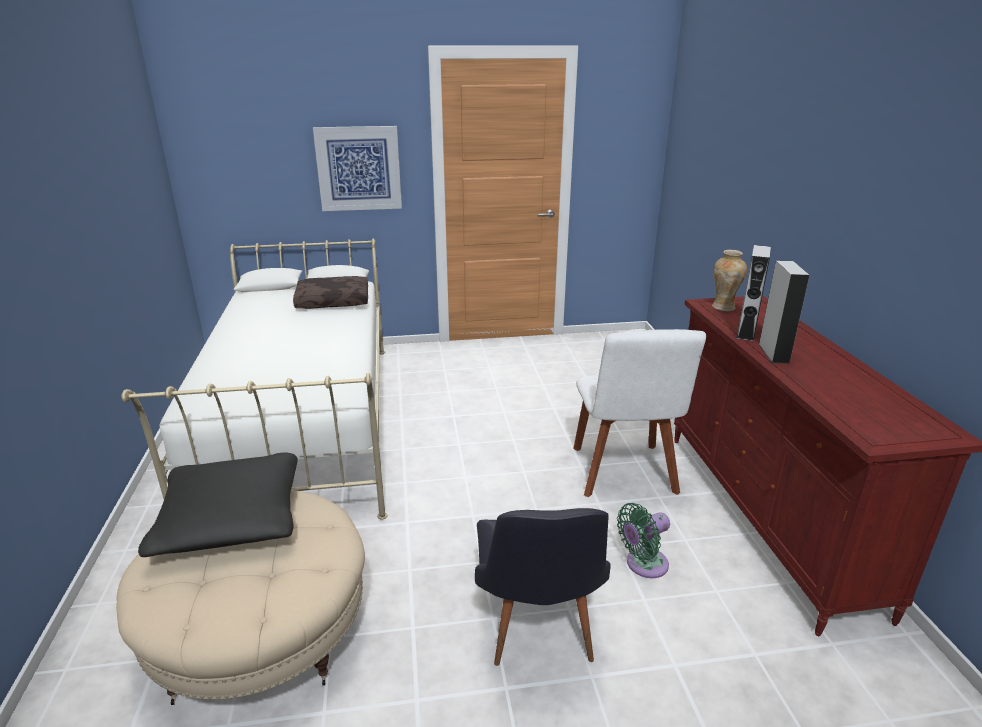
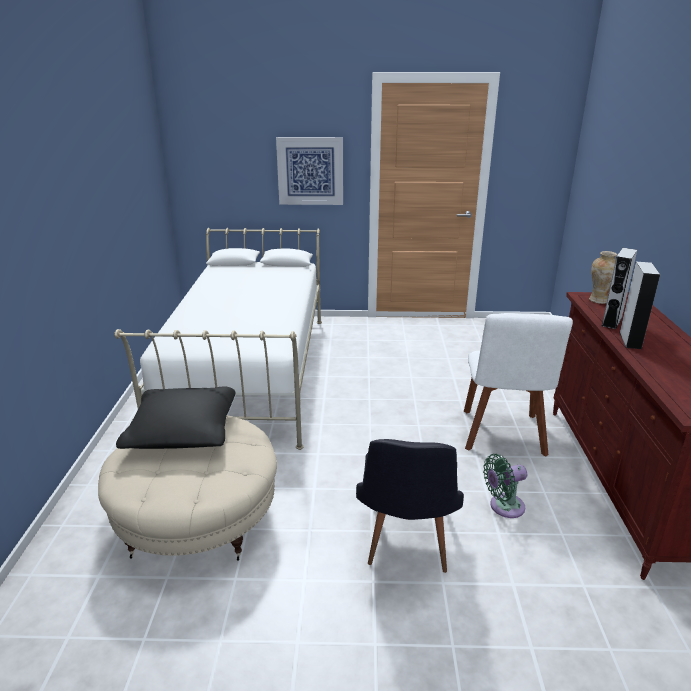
camera: 10 degrees right, 0 degrees up
(333, 301) = (281, 277): brown pillow -> none

